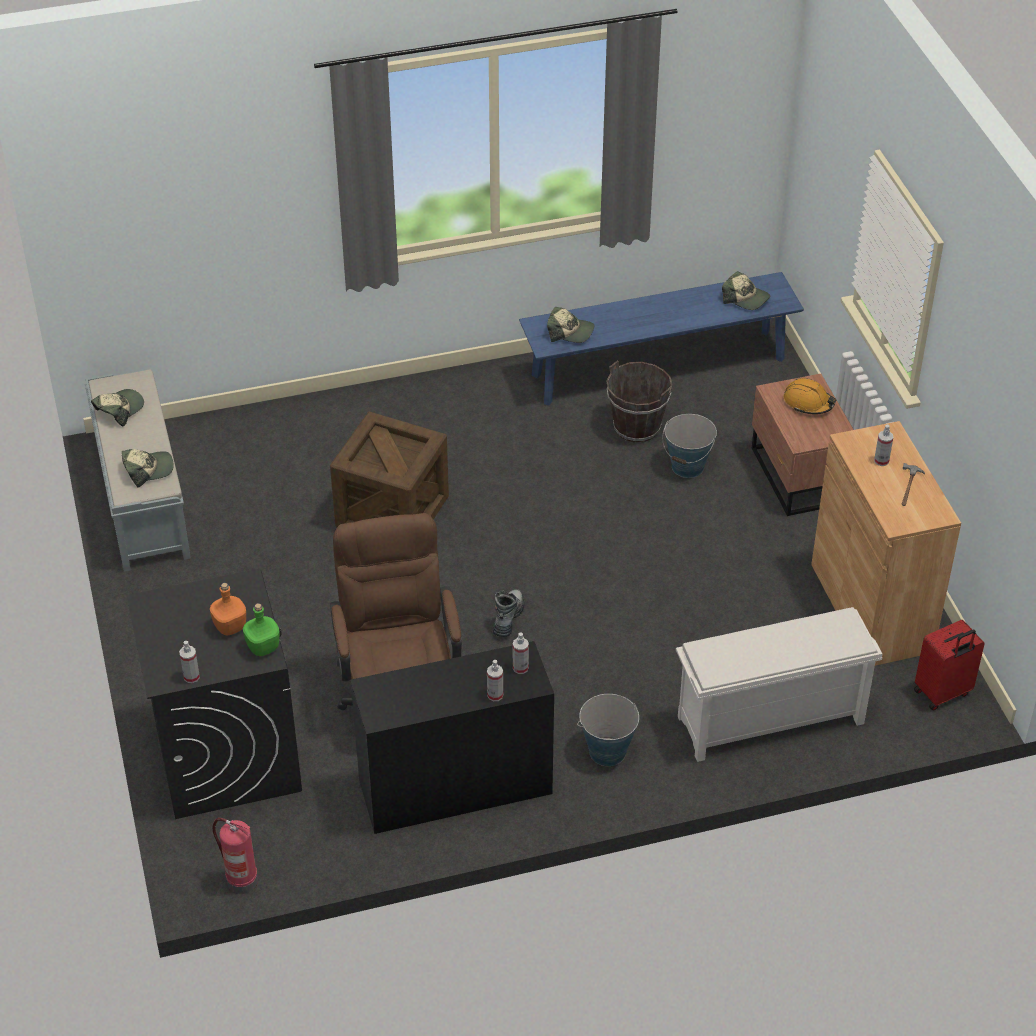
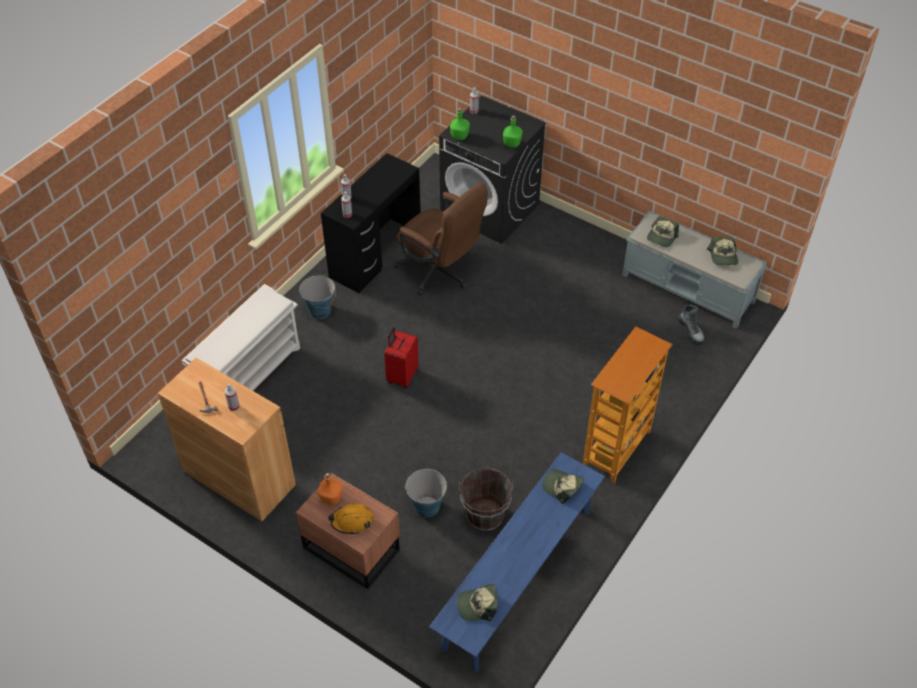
camera: 140 degrees right, 5 degrees up
(211, 591) = (512, 143): none -> green bottle
(229, 627) = (484, 135): orange bottle -> orange bottle (331, 497)
(240, 880) = (425, 172): fire extinguisher -> none
(392, 512) = (559, 363): crate -> none
(440, 403) = (617, 449): none -> bookcase
(508, 618) = (434, 344): boot -> boot (691, 331)
(570, 332) = (562, 487): cap -> cap turned 60 degrees clockwise
(943, 693) = (163, 448): red suitcase -> red suitcase (402, 376)

